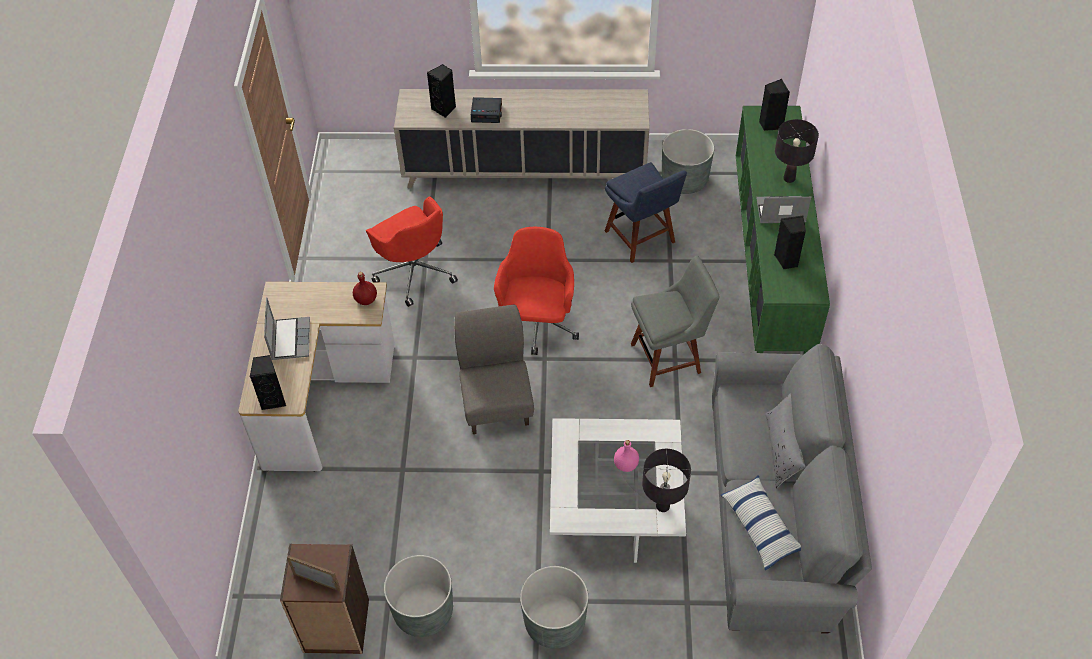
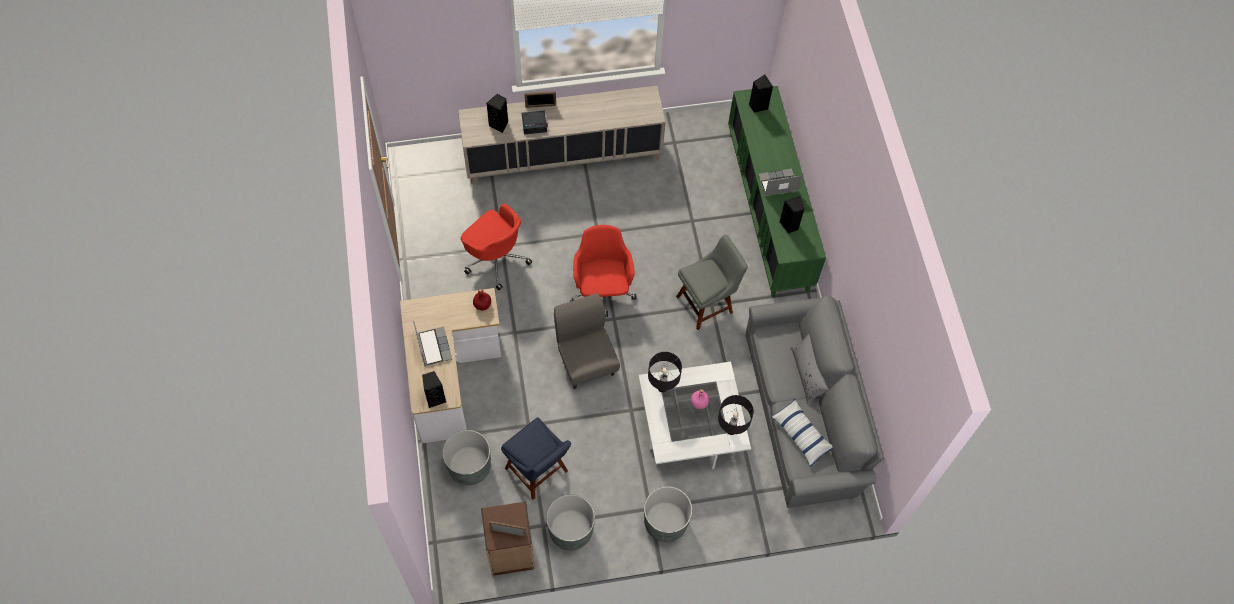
camera: 15 degrees left, 10 degrees up
(499, 95) = (540, 106): none -> picture frame
(641, 239) = (667, 205): blue chair -> blue chair (538, 472)
(684, 180) = (690, 147): grey planter -> grey planter (469, 466)
(789, 178) = (779, 153): black table lamp -> black table lamp (662, 388)

